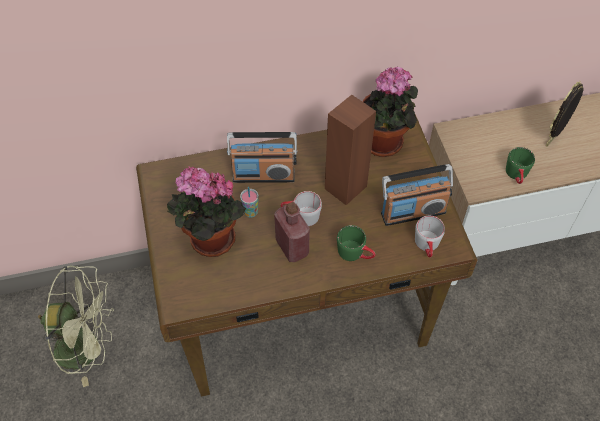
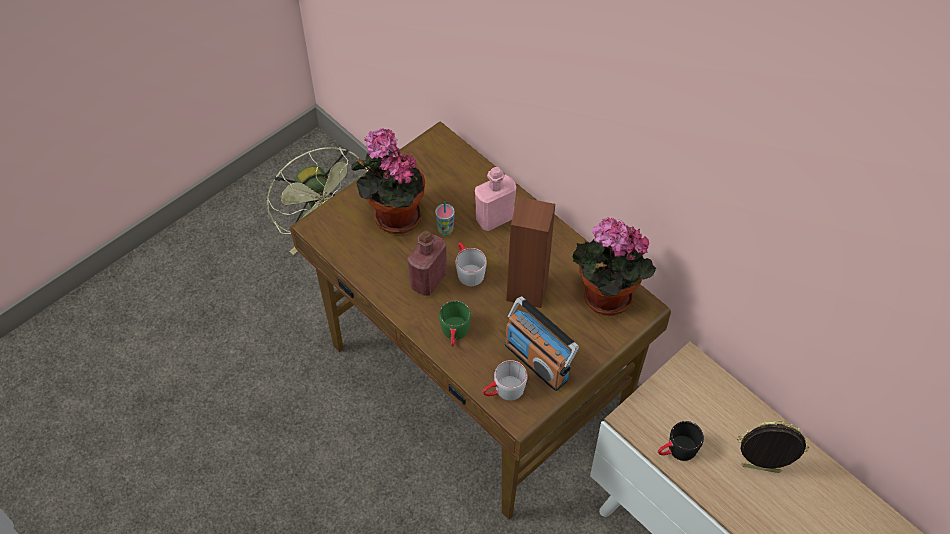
camera: 60 degrees right, 0 degrees up
(263, 175) = (494, 218): radio -> pink bottle
(517, 175) = (676, 451): green mug -> black mug

